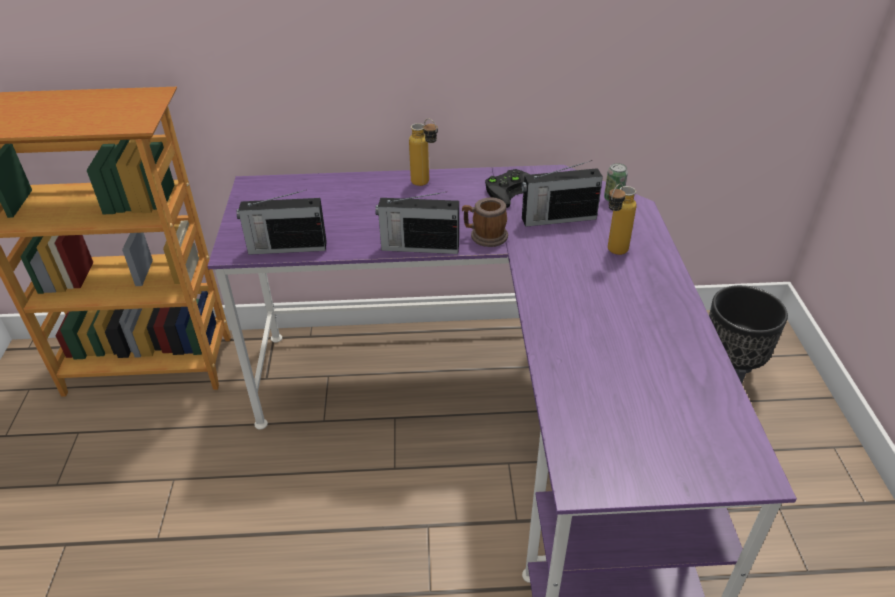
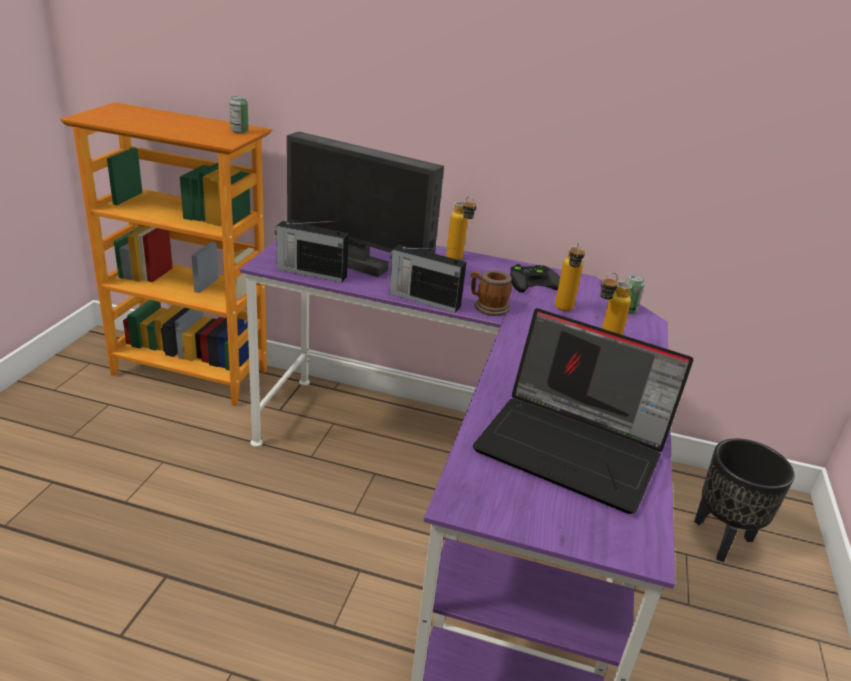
camera: 15 degrees right, 10 degrees down
(143, 101) = (239, 131): none -> can
(330, 222) = (358, 265): none -> monitor
(557, 218) = (563, 311): radio -> bottle
(646, 380) = (574, 447): none -> laptop

